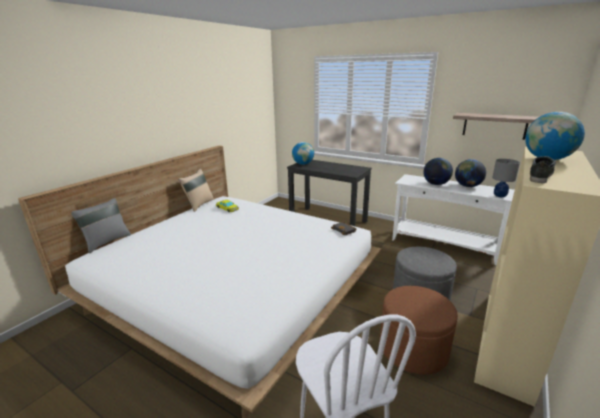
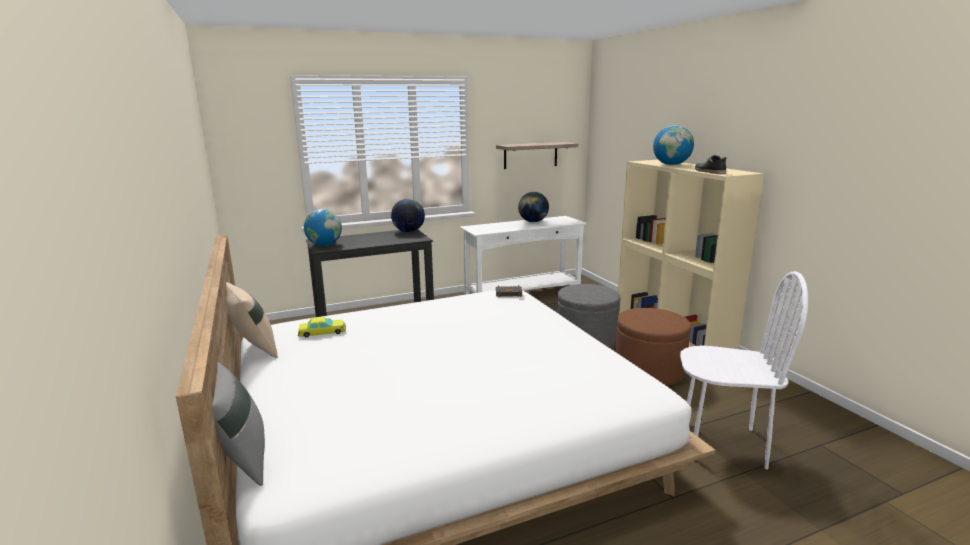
camera: 55 degrees left, 5 degrees down
(436, 184) = (508, 226): globe -> globe (408, 231)
(499, 196) = (569, 222): grey table lamp -> none

